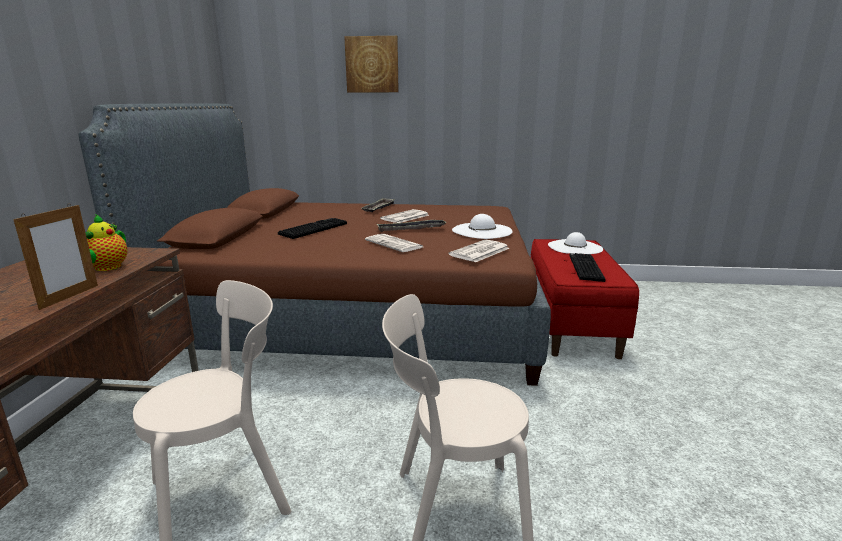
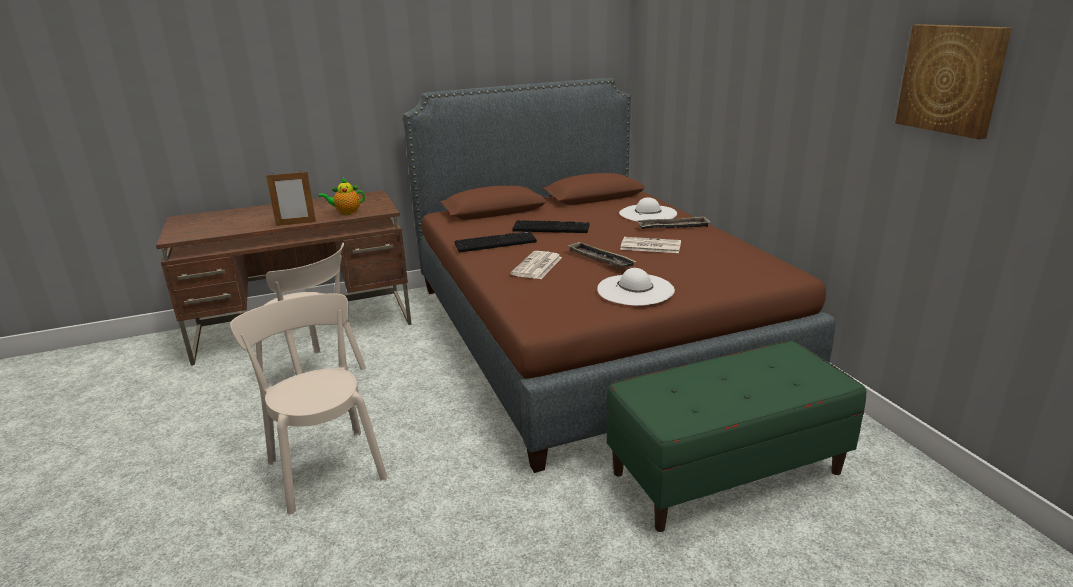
camera: 65 degrees right, 5 degrees up
(372, 64) = (731, 42): picture -> picture (951, 79)
(479, 252) = (545, 304): newspaper -> none
(570, 323) = (726, 472): red bench -> green bench
(574, 247) = (792, 374): white hat -> white hat (647, 213)
(584, 268) = (697, 393): keyboard -> keyboard (496, 242)

